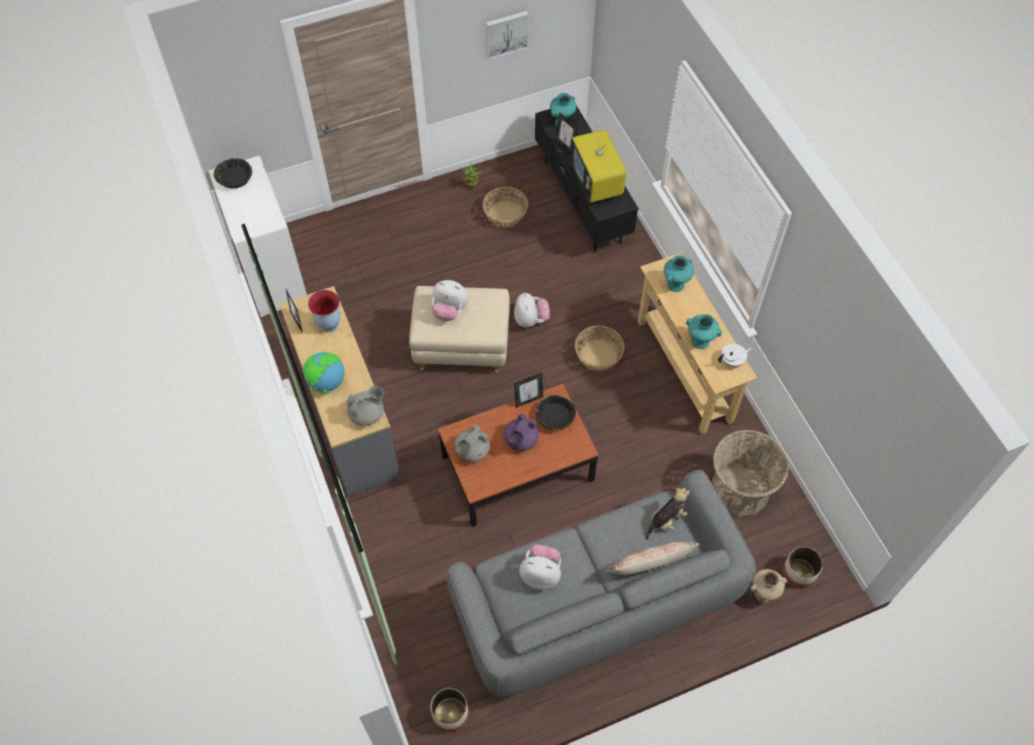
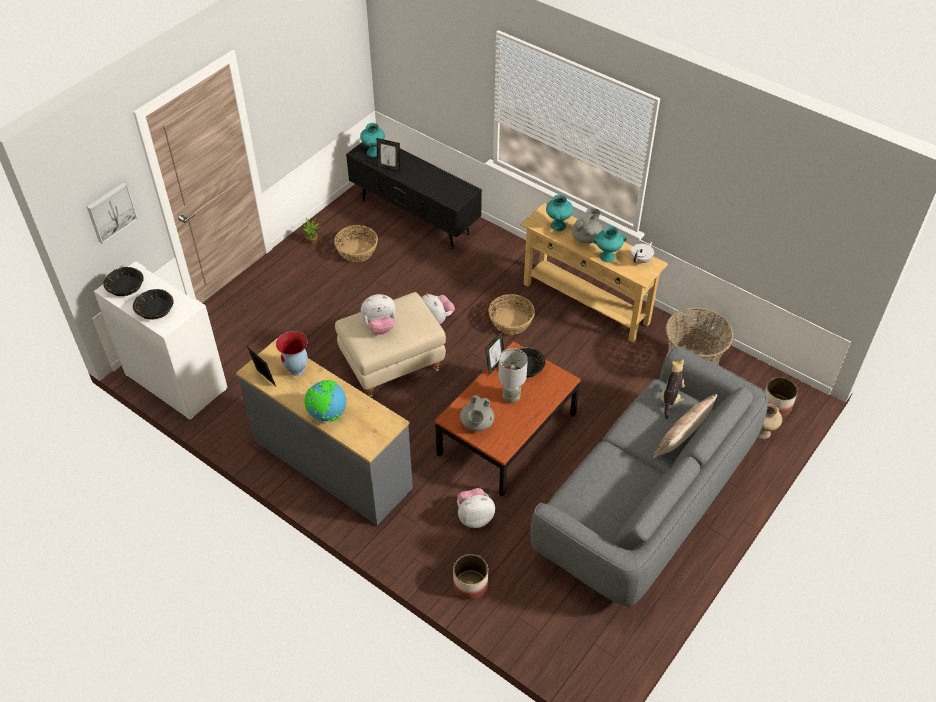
camera: 30 degrees left, 10 degrees down
(244, 213) = (155, 310): none -> black bowl
(367, 414) = (383, 421): grey teapot -> grey teapot (586, 238)
(450, 714) = (592, 650): planter -> planter (470, 585)
(506, 33) = (309, 82): picture -> picture (111, 212)
(520, 440) = (511, 397): purple teapot -> grey table lamp
(541, 574) = (605, 484): plush toy -> plush toy (474, 517)
(596, 184) = (435, 185): television -> none

